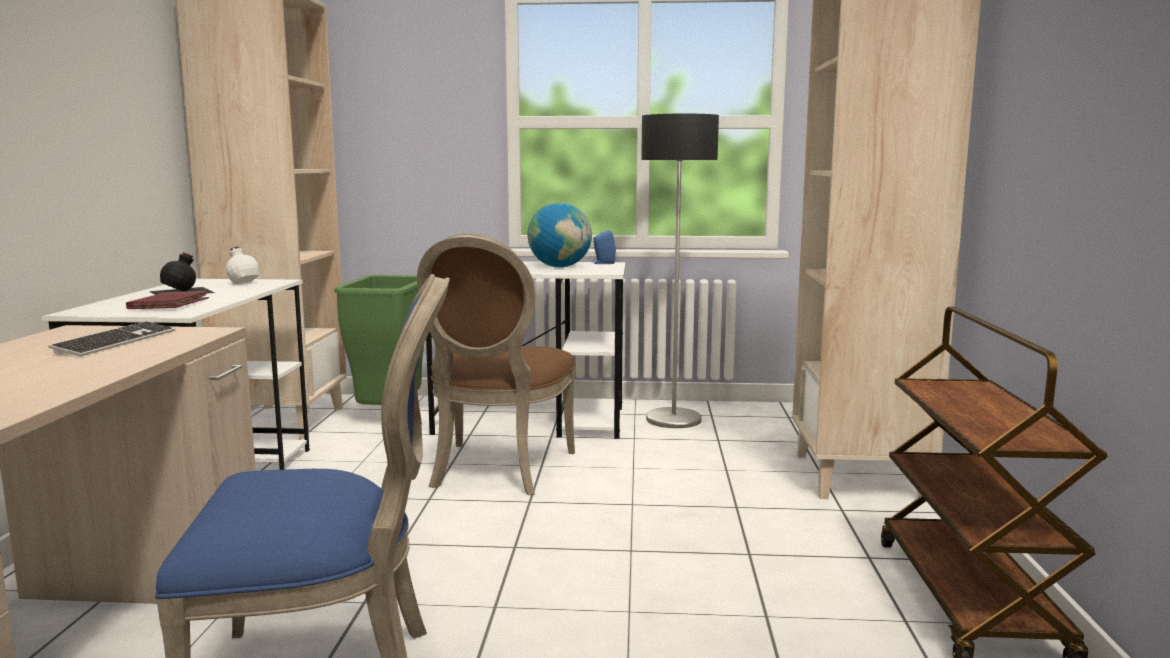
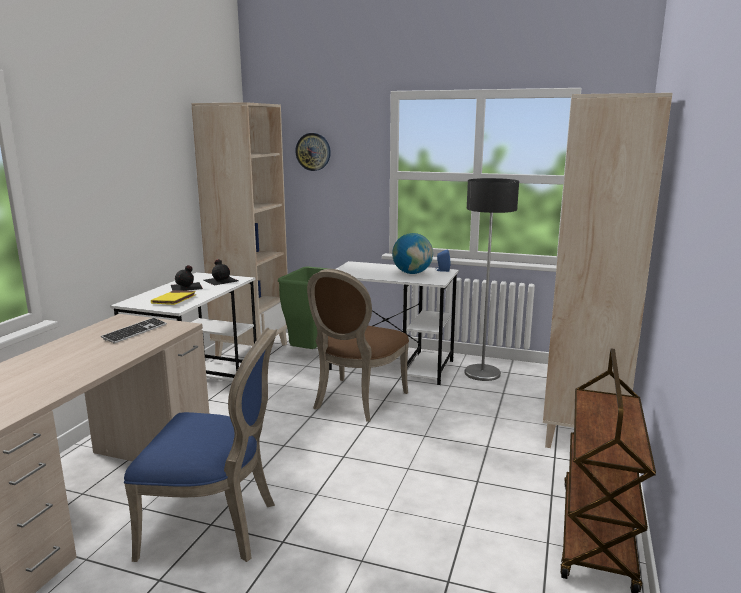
camera: 15 degrees right, 5 degrees up
(169, 305) = (174, 300): red book -> yellow book
(242, 283) = (221, 280): white bottle -> black bottle
(377, 88) = (313, 151): none -> wall clock

